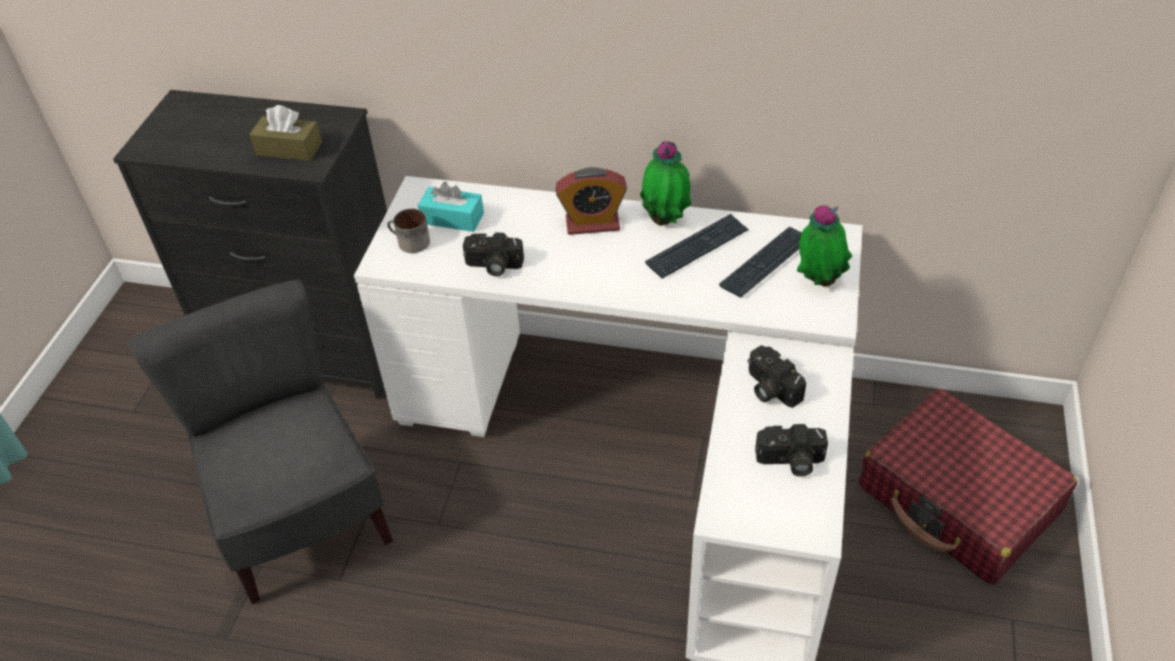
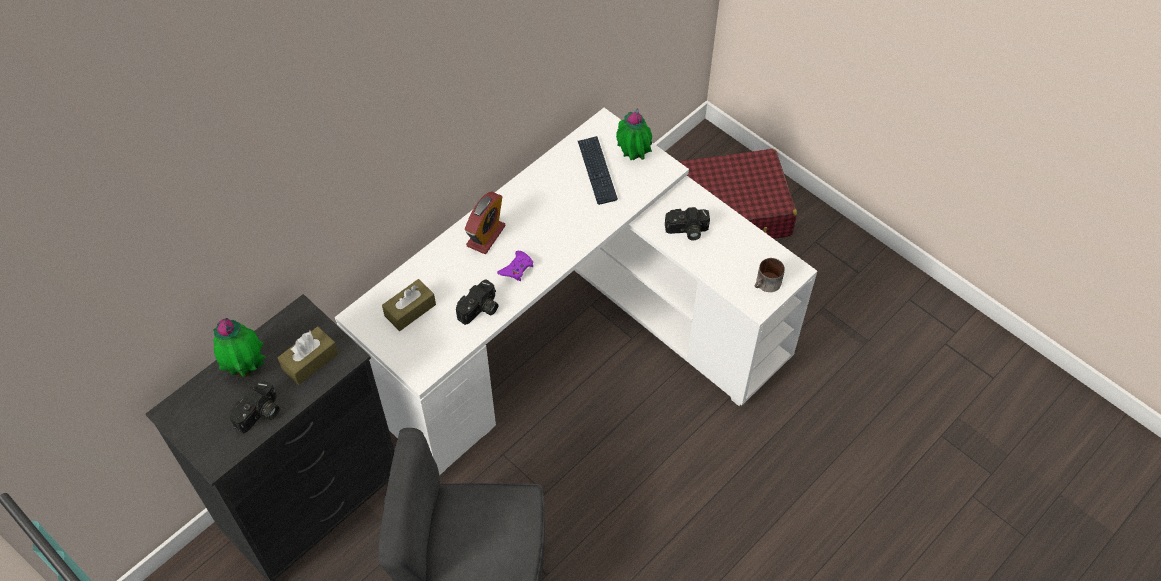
camera: 60 degrees left, 10 degrees up
(409, 242) = (414, 347): mug -> mug (767, 284)
(452, 218) = (410, 310): turquoise tissue box -> brown tissue box
(571, 266) = (517, 268): none -> purple game controller
(665, 220) = (516, 197): potted plant -> potted plant (246, 368)
(697, 247) = (555, 195): keyboard -> none
(790, 461) = (743, 253): camera -> camera (260, 414)

